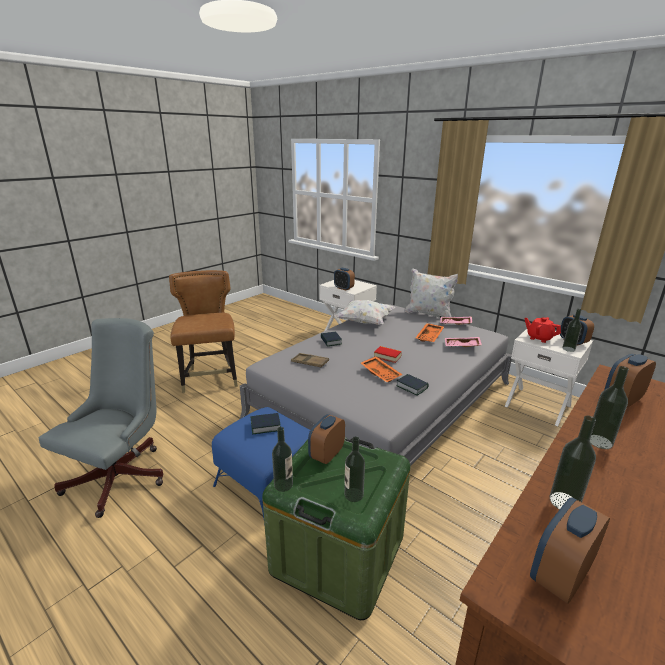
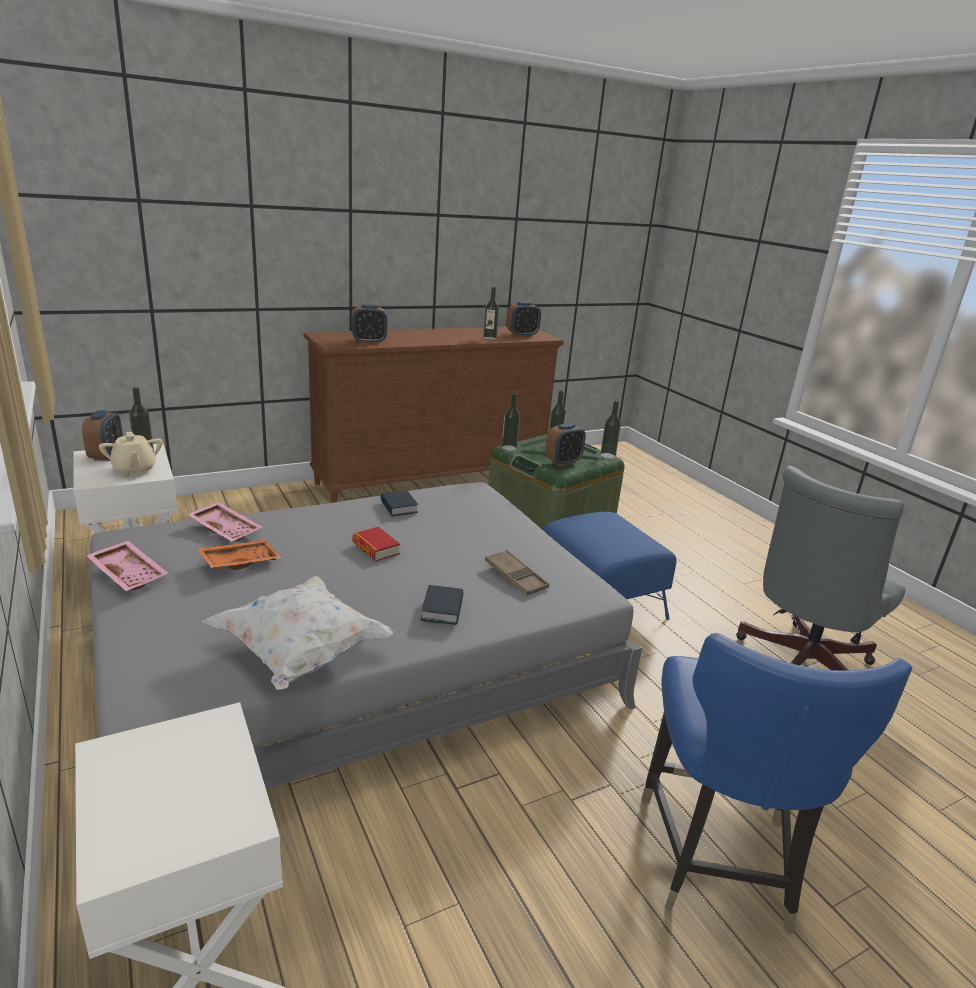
camera: 160 degrees left, 0 degrees up
(211, 378) = (717, 859): brown chair -> blue chair
(265, 426) = (609, 535): book -> none
(343, 288) = (223, 758): alarm clock -> none
(381, 373) = (418, 531): orange tray -> none
(429, 314) = (100, 632): white pillow -> none
(539, 338) = (134, 470): red teapot -> beige teapot
(599, 441) = (429, 340): bottle -> bottle (509, 448)

